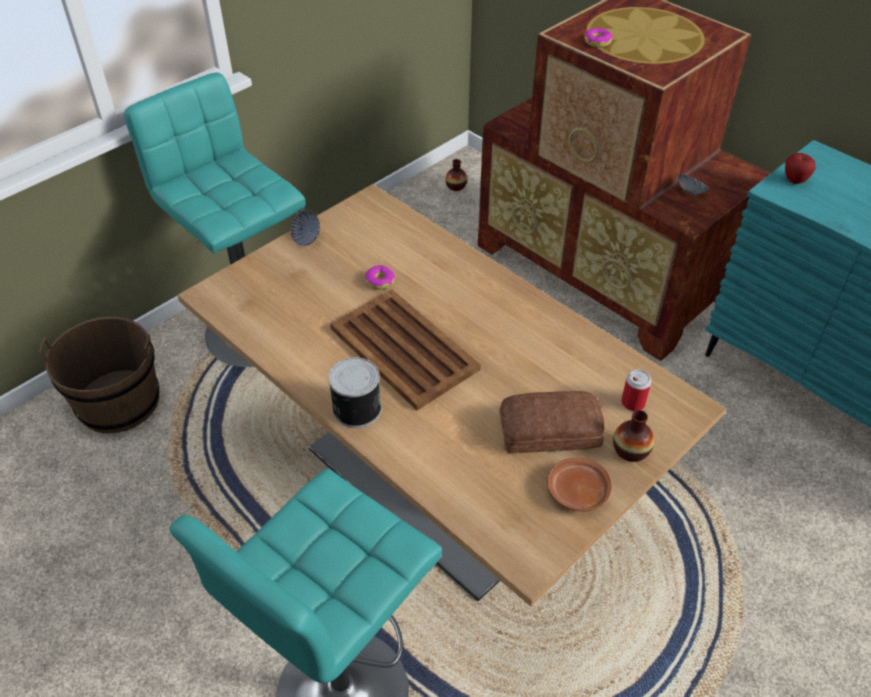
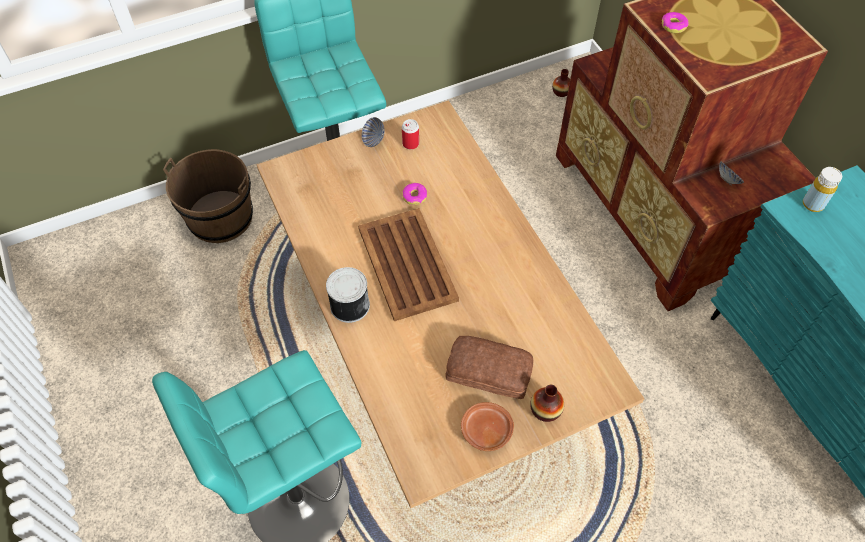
camera: 20 degrees right, 10 degrees up
(633, 403) = (568, 369): can -> can (410, 143)
(794, 180) = (813, 204): apple -> yellow bottle

